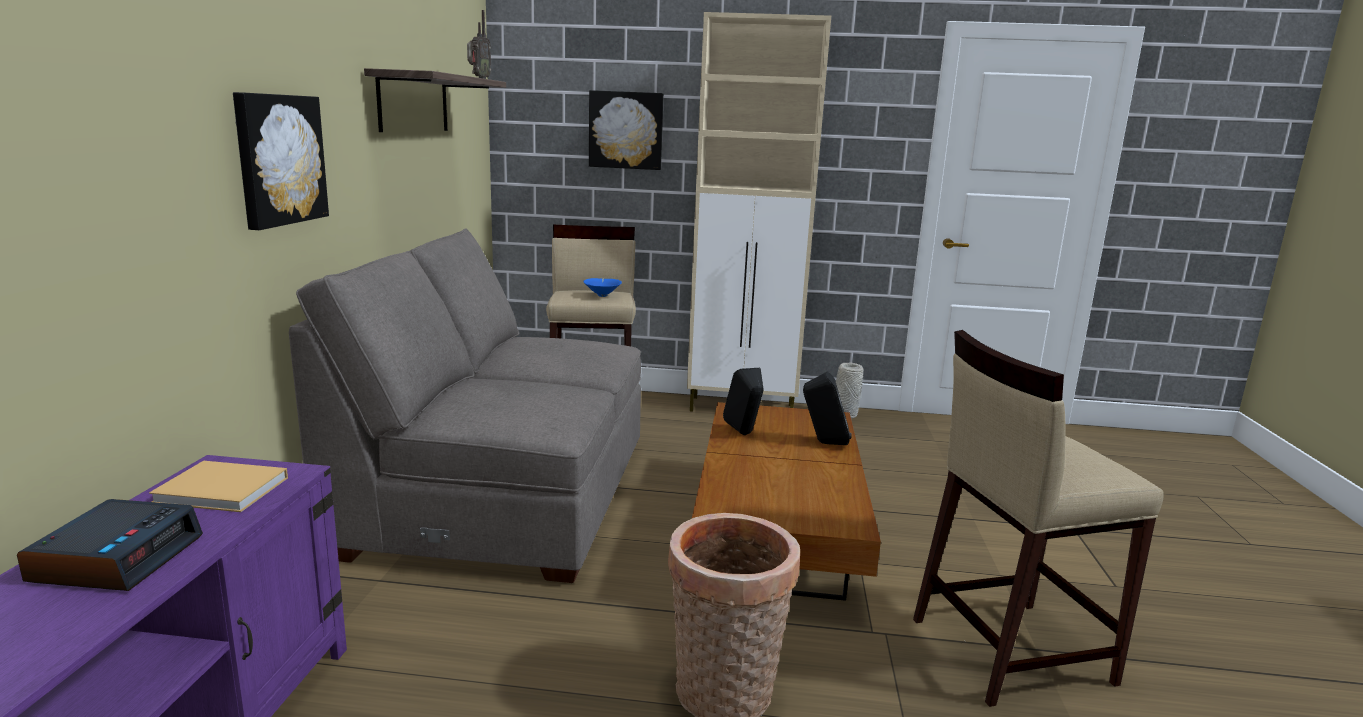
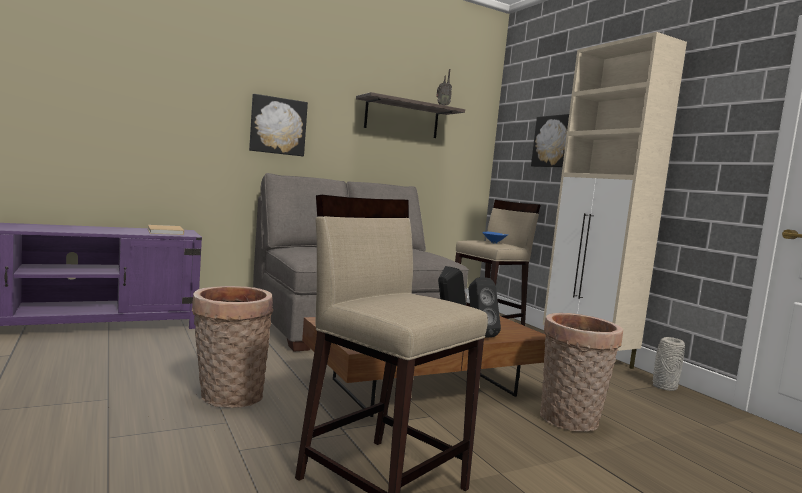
camera: 55 degrees right, 10 degrees down
(117, 558) = (105, 229): alarm clock -> none
(903, 493) = (570, 421): none -> basket

